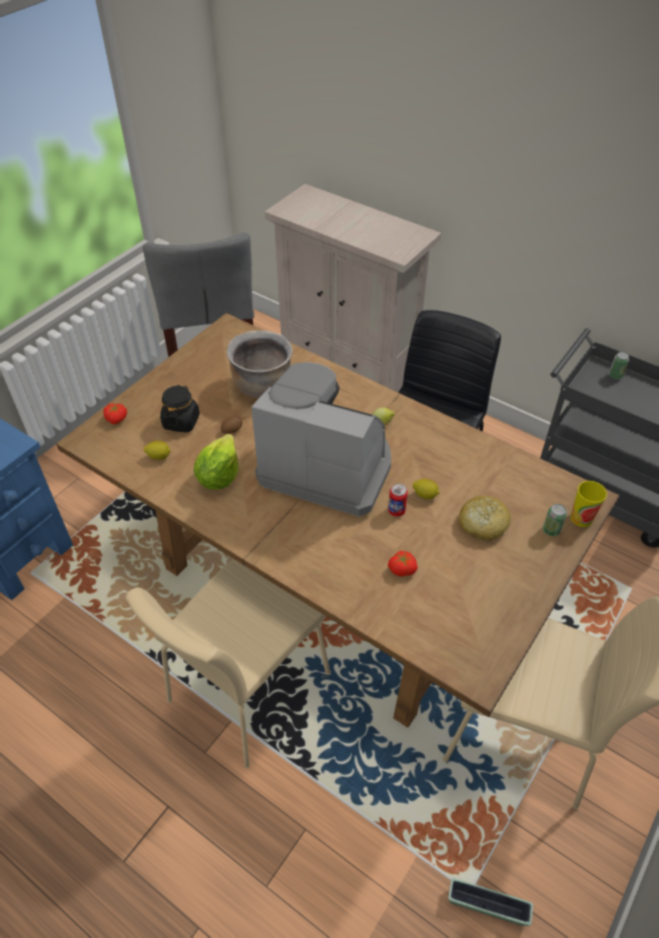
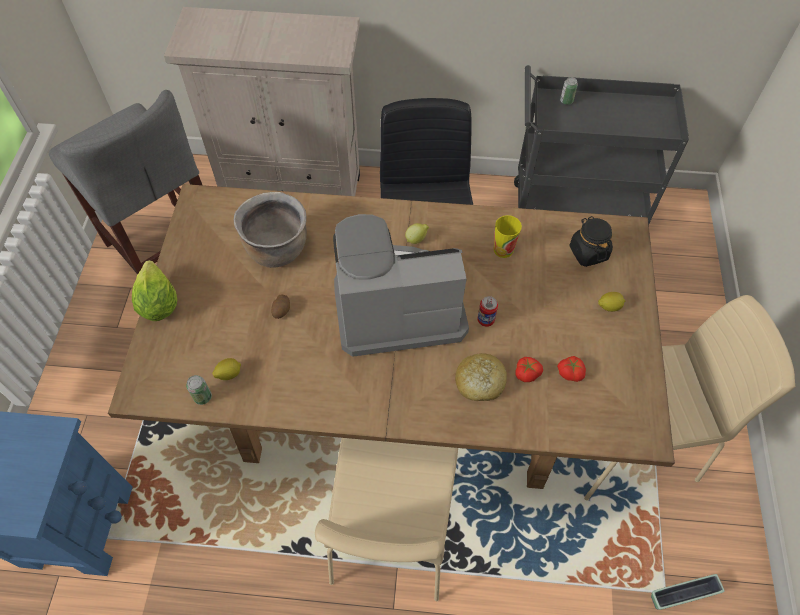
camera: 30 degrees left, 10 degrees up
(117, 418) = (154, 354): tomato -> tomato (570, 372)
(181, 421) = (224, 325): black jar -> black jar (588, 252)
(219, 476) = (303, 365): lettuce -> lettuce (158, 304)
(425, 495) = (499, 292): lemon -> lemon (609, 306)
(482, 524) = (563, 297): bread -> bread (479, 382)
(551, 530) = (618, 276): can -> can (202, 397)
(581, 518) = (633, 253): cup -> cup (503, 249)

